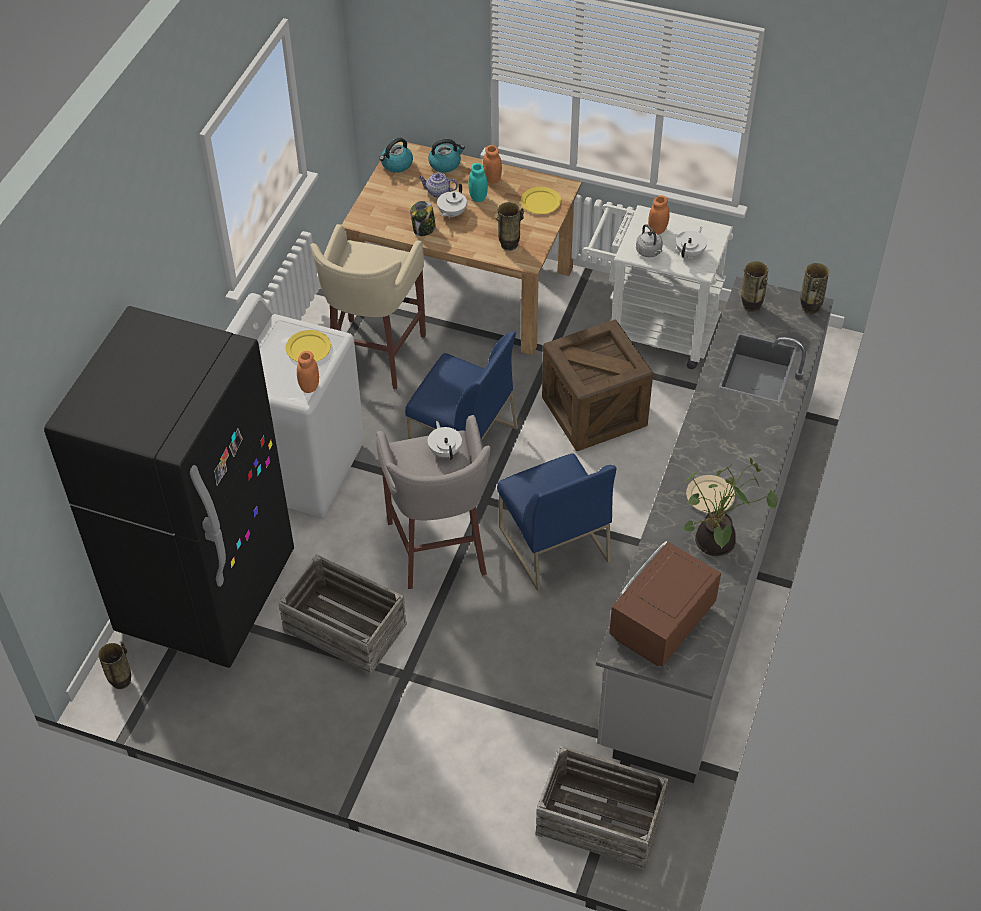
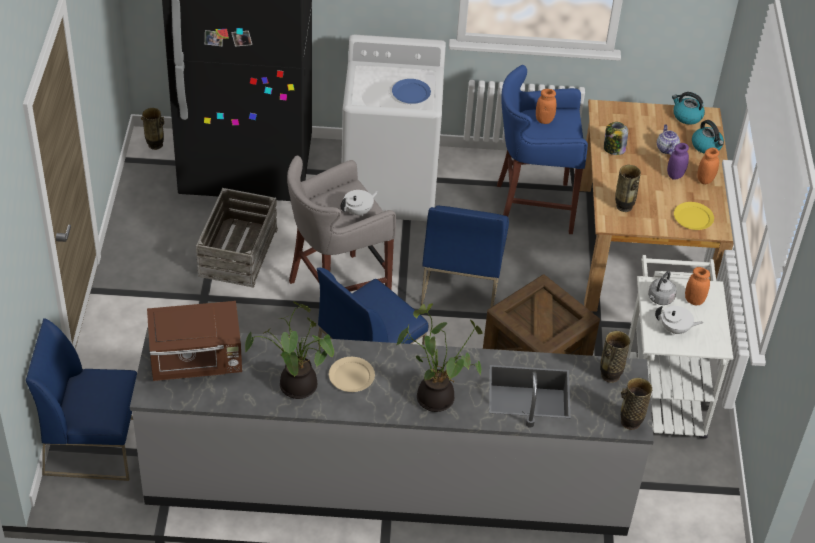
camera: 70 degrees right, 5 degrees down
(308, 348) = (411, 93): yellow plate -> blue plate
(309, 387) = (370, 102): orange jar -> orange jar (544, 120)
(374, 355) = (531, 207): beige stool -> blue stool
(451, 213) = (644, 162): white teapot -> none
(478, 197) = (675, 175): turquoise jar -> purple jar
(599, 820) = (94, 445): crate -> blue chair
(660, 623) = (197, 361): brown microwave -> brown microwave turned 150 degrees clockwise
(751, 435) = (437, 397): none -> potted plant

